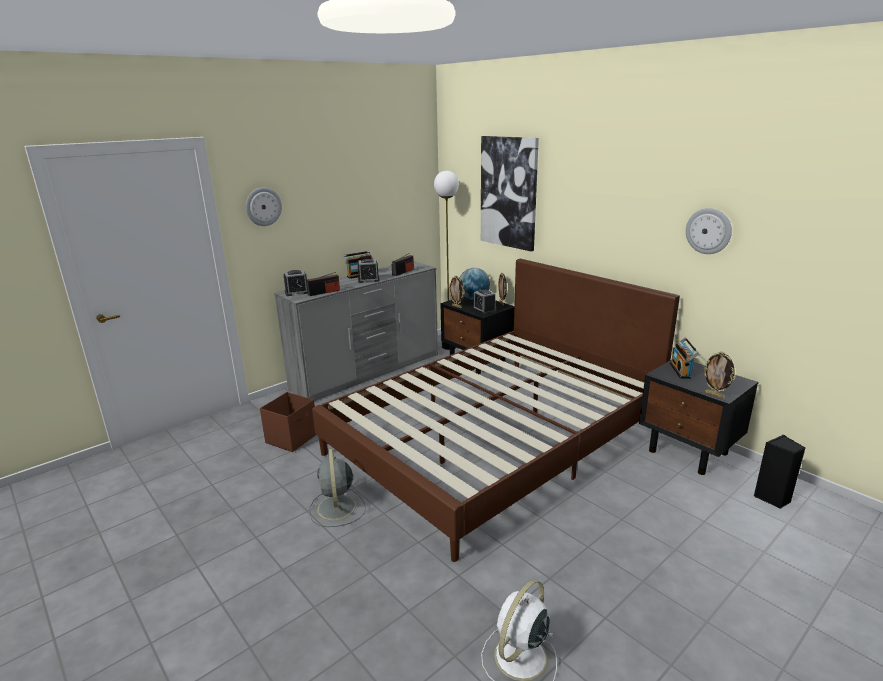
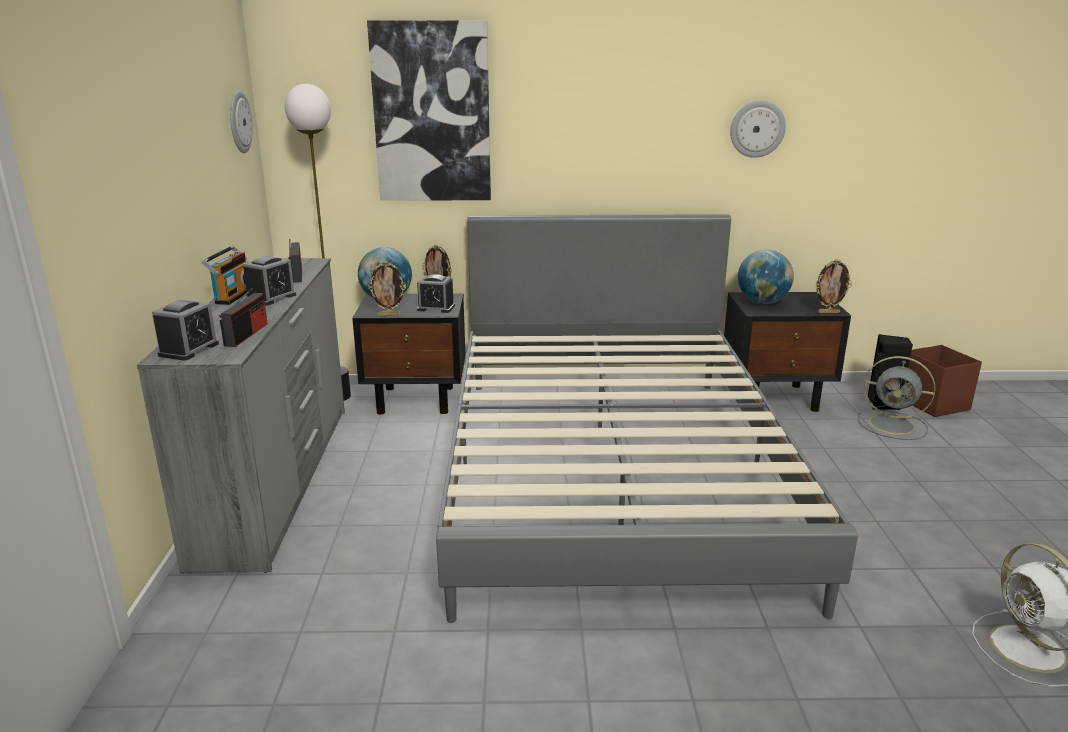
camera: 50 degrees left, 0 degrees up
(263, 206) = (87, 164): wall clock -> wall clock (239, 122)
(292, 438) = (352, 632): brown storage box -> brown storage box (932, 403)
(337, 508) = (616, 667): grey fan -> grey fan (894, 425)
(495, 438) = (612, 473): brown bed -> grey bed
(681, 371) = (762, 302): radio -> globe

